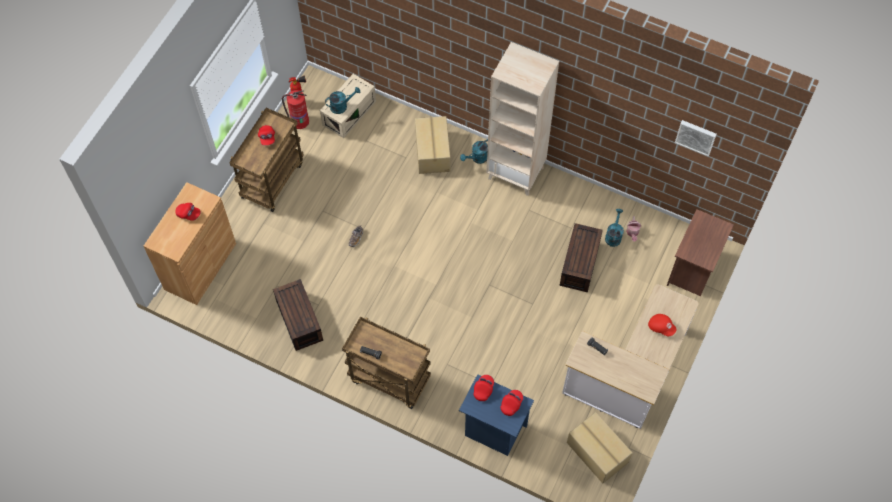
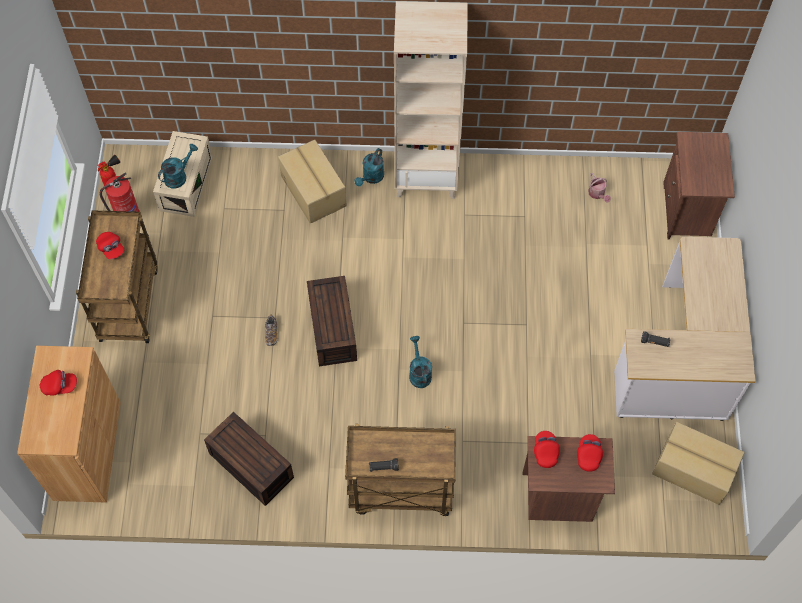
camera: 25 degrees left, 0 degrees up
(493, 430) = (559, 497): blue nightstand -> brown nightstand
(580, 265) = (557, 255): brown storage box -> brown storage box (334, 330)
(613, 235) = (577, 205): turquoise watering can -> turquoise watering can (419, 372)
(661, 327) = (714, 285): red cap -> none
(696, 136) = (663, 37): picture -> none

